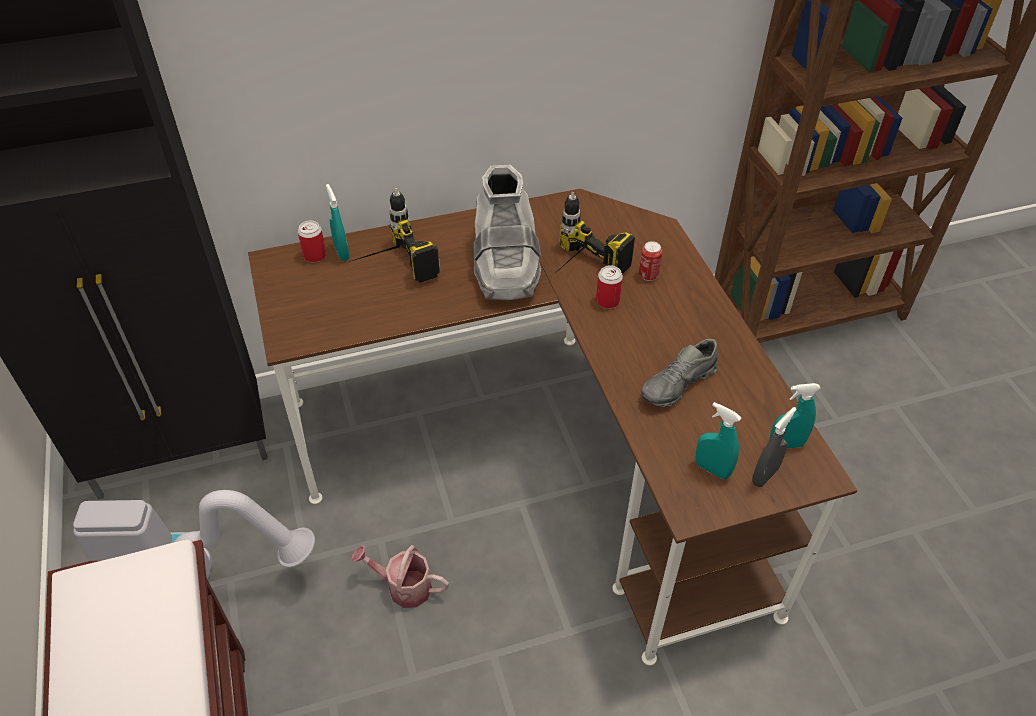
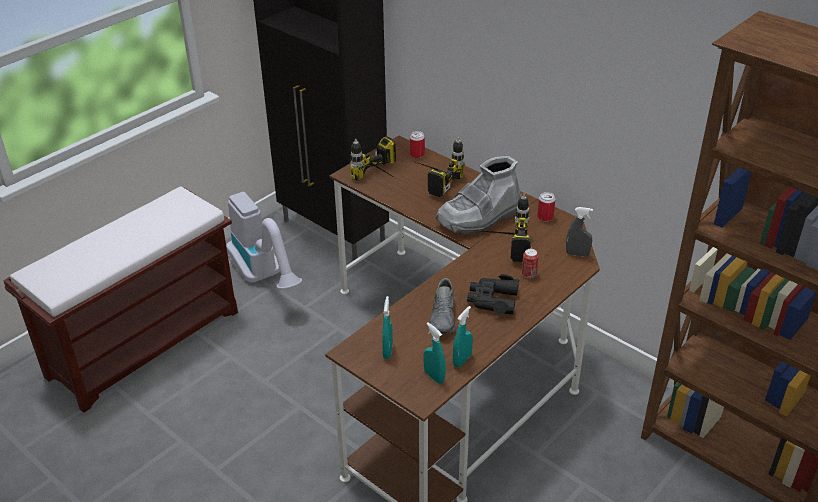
camera: 60 degrees right, 10 degrees down
(335, 311) = (383, 178): none -> power drill
(342, 253) = (428, 162): turquoise spray bottle -> turquoise spray bottle (462, 360)
(403, 587) = (315, 351): watering can -> none
(607, 301) = (488, 266): can -> can (545, 217)
(675, 327) = (492, 300): none -> black binoculars
(678, 385) = (444, 317): grey shoe -> grey shoe turned 105 degrees counterclockwise
(765, 476) = (401, 374): grey spray bottle -> grey spray bottle (577, 254)

